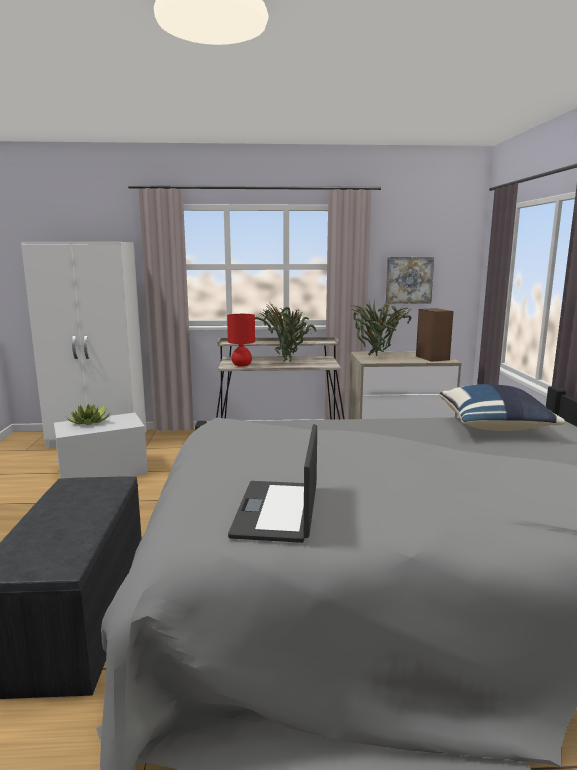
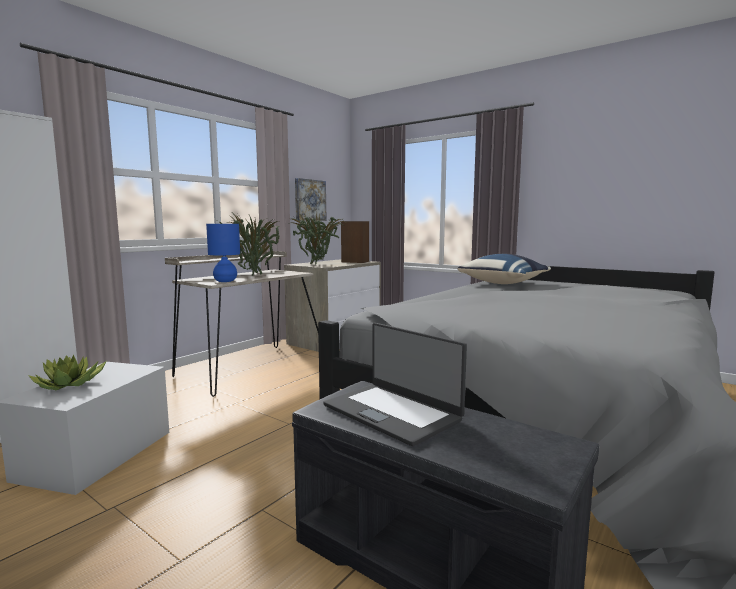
camera: 50 degrees left, 5 degrees down
(242, 365) = (226, 281): red table lamp -> blue table lamp
(278, 511) = (621, 326): laptop -> laptop (392, 412)

